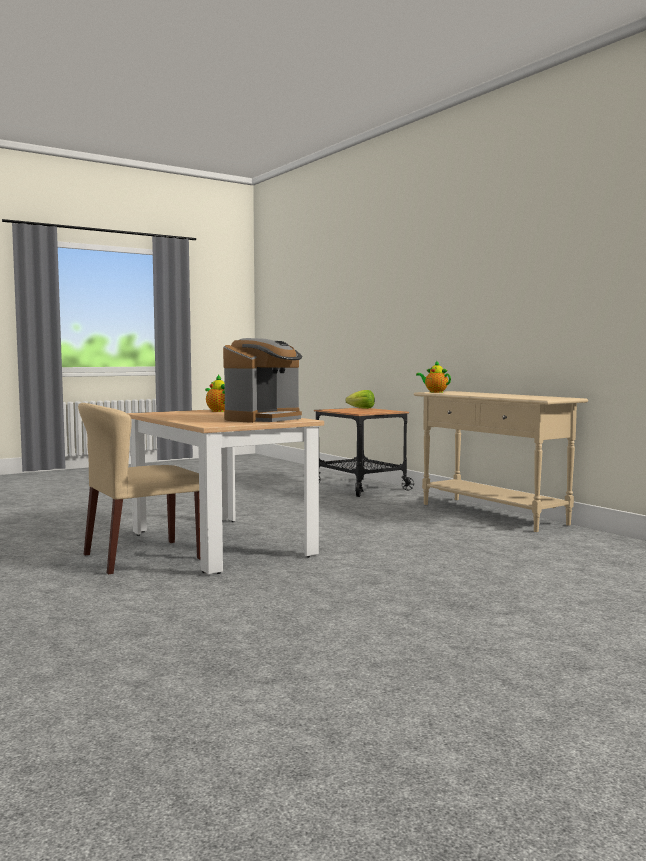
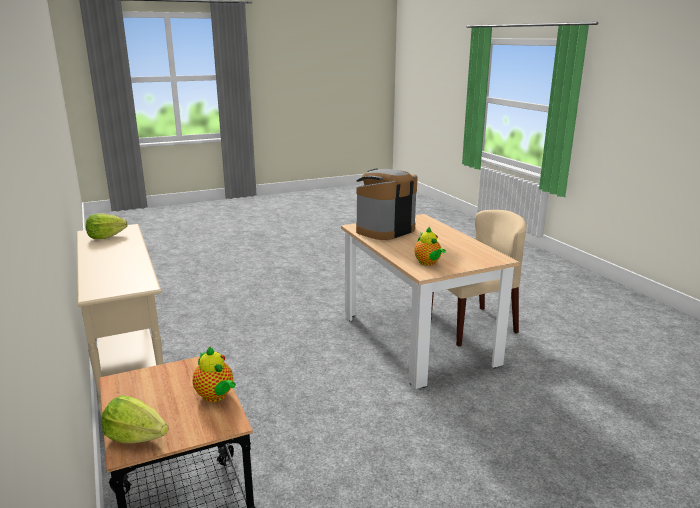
camera: 170 degrees left, 15 degrees up
(434, 392) = (138, 283): teapot -> teapot (216, 396)
(541, 397) = (105, 237): none -> lettuce

